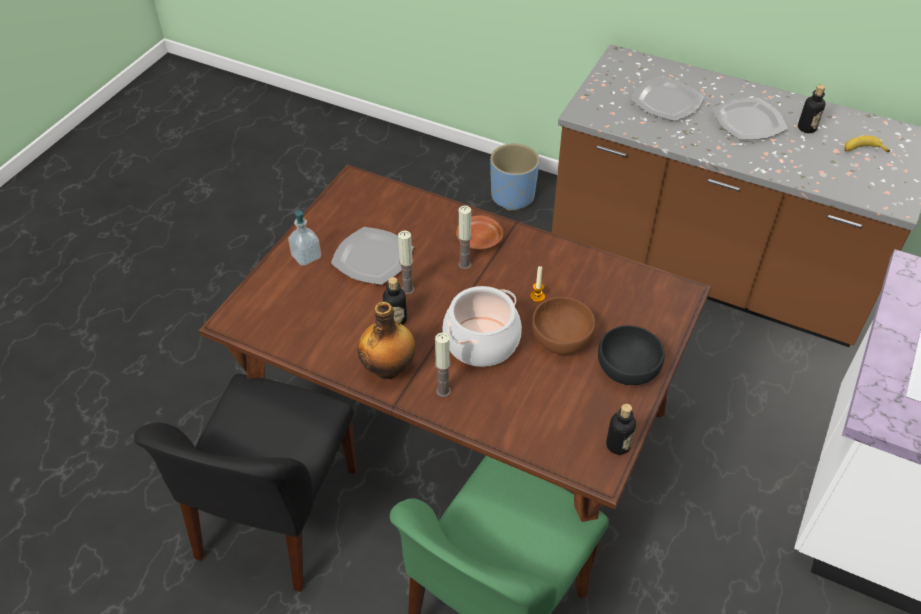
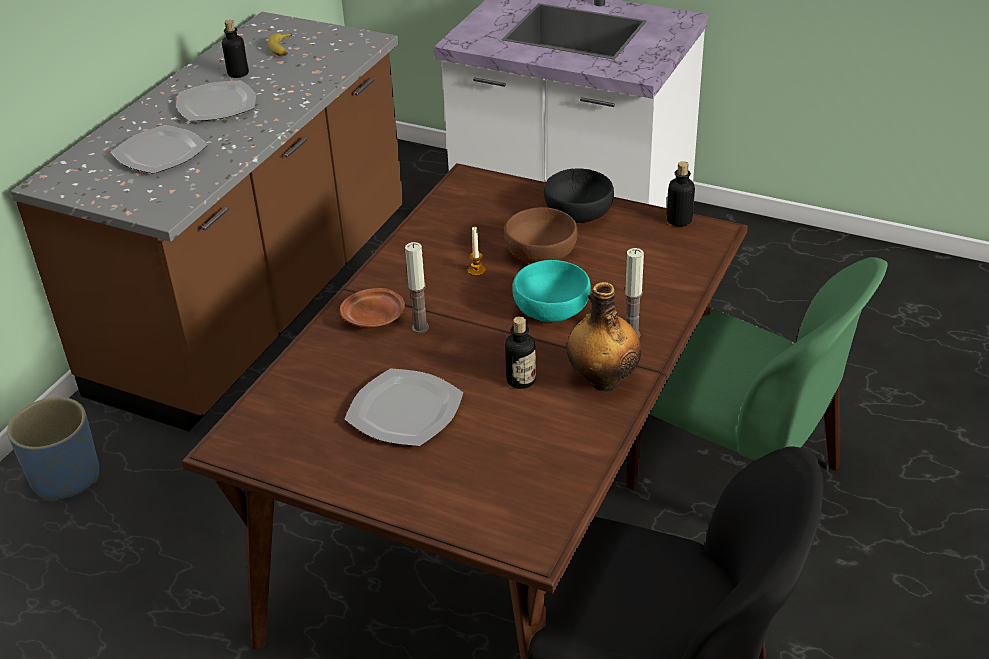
camera: 90 degrees left, 10 degrees down
(306, 256) = (398, 480): soap dispenser -> none
(407, 289) = (466, 373): candle -> none
(481, 342) = (552, 309): cooking pot -> turquoise bowl

